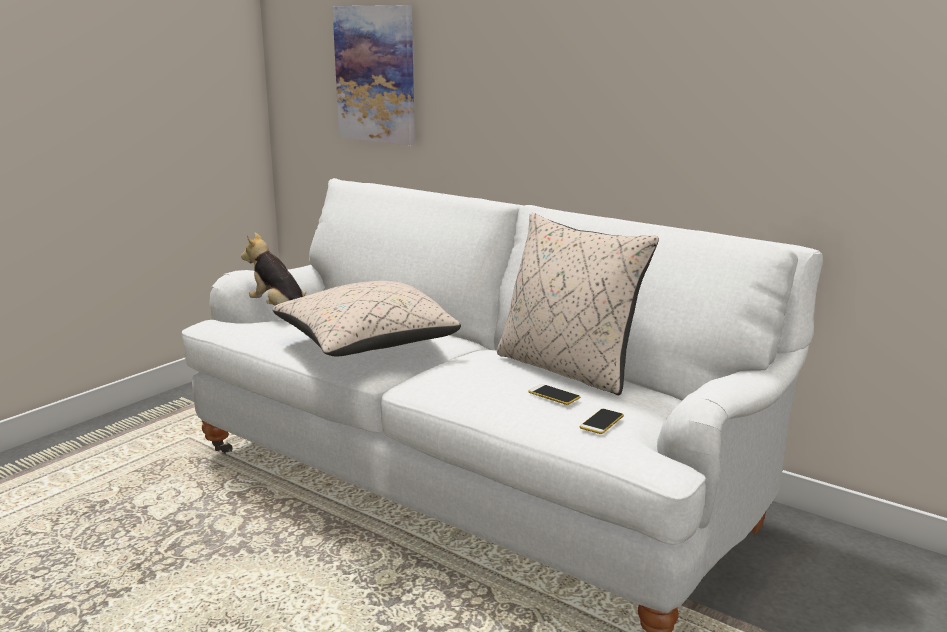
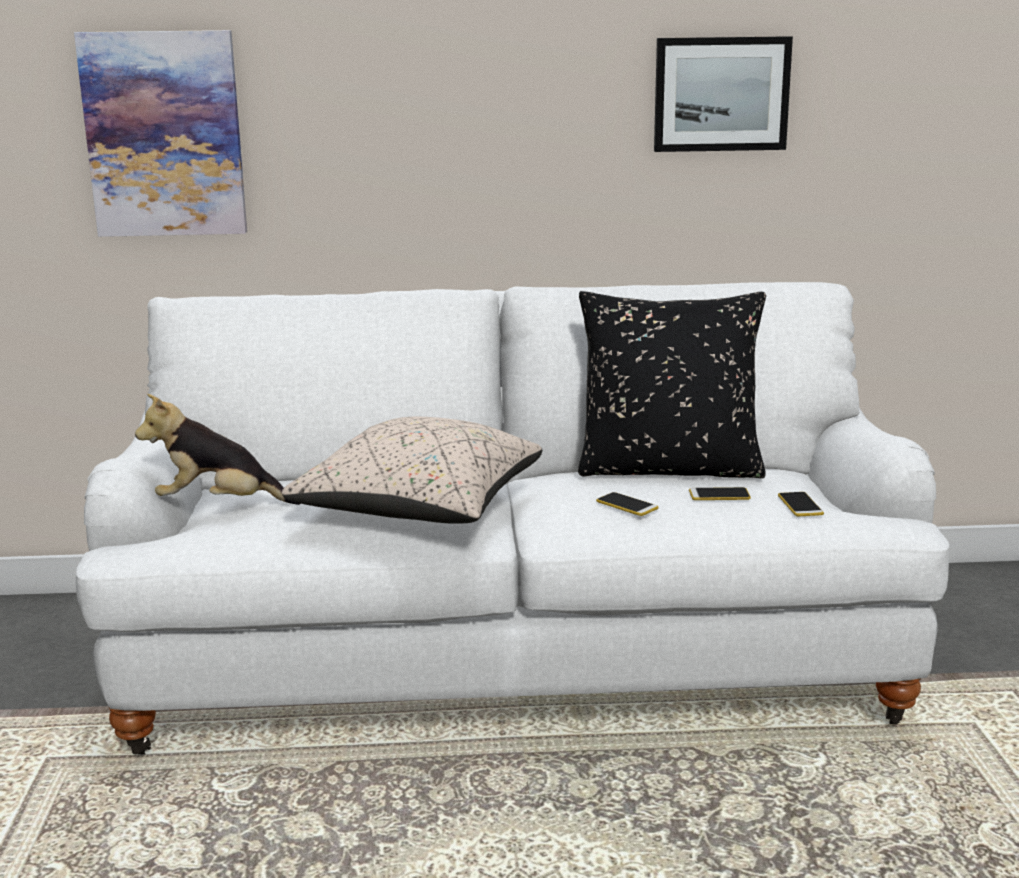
camera: 40 degrees left, 0 degrees up
(479, 381) = (627, 505): none -> phone
(568, 369) = (669, 469): beige pillow -> black pillow
(737, 64) = (721, 94): none -> picture

